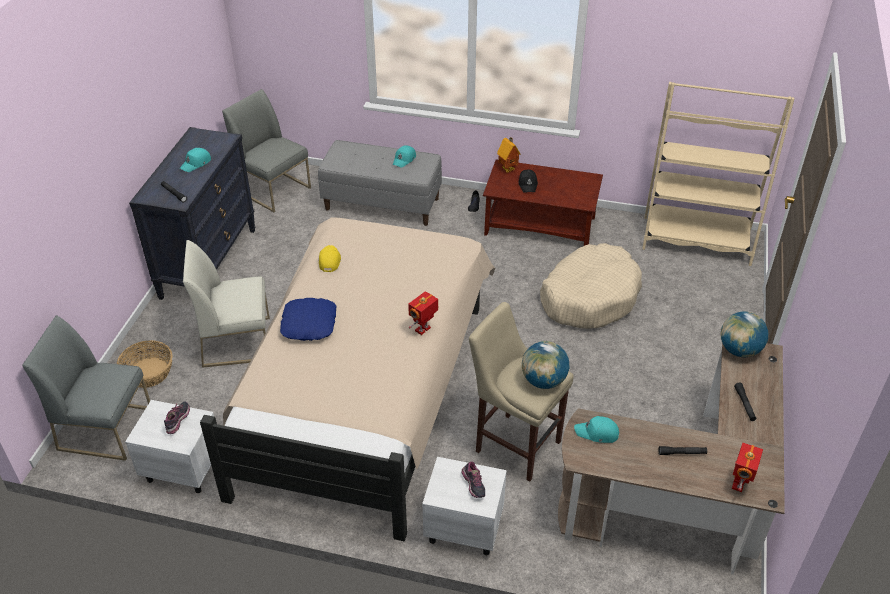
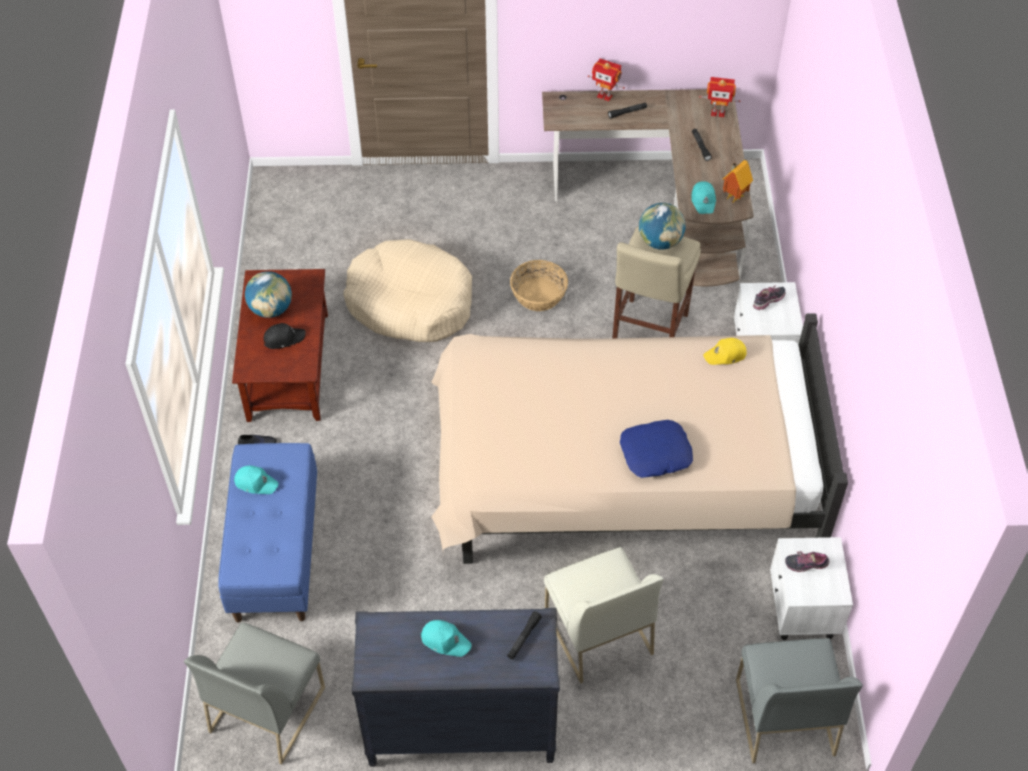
camera: 105 degrees left, 10 degrees up
(148, 372) = (684, 712): basket -> basket (538, 295)
(329, 261) = (543, 467): yellow cap -> yellow cap (725, 355)
(382, 203) = (275, 551): grey bench -> blue bench
(423, 330) = (623, 350): toy robot -> toy robot (605, 96)
(508, 169) = (253, 364): toy house -> toy house (733, 196)
(696, 241) = (284, 220): beige bookcase -> none
(739, 350) = (560, 118): globe -> globe (271, 309)

